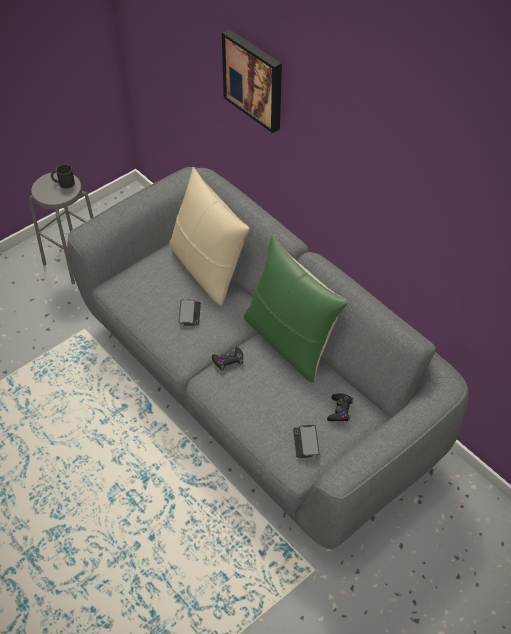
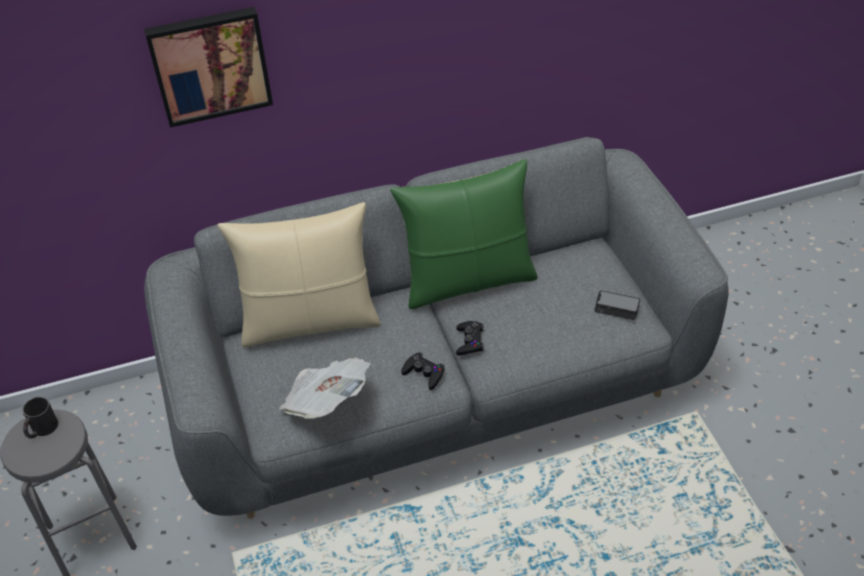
camera: 65 degrees left, 5 degrees down
(141, 301) = (326, 401): none -> newspaper
(189, 313) = (376, 357): phone -> none
(340, 410) = (586, 267): black game controller -> black game controller (424, 373)

